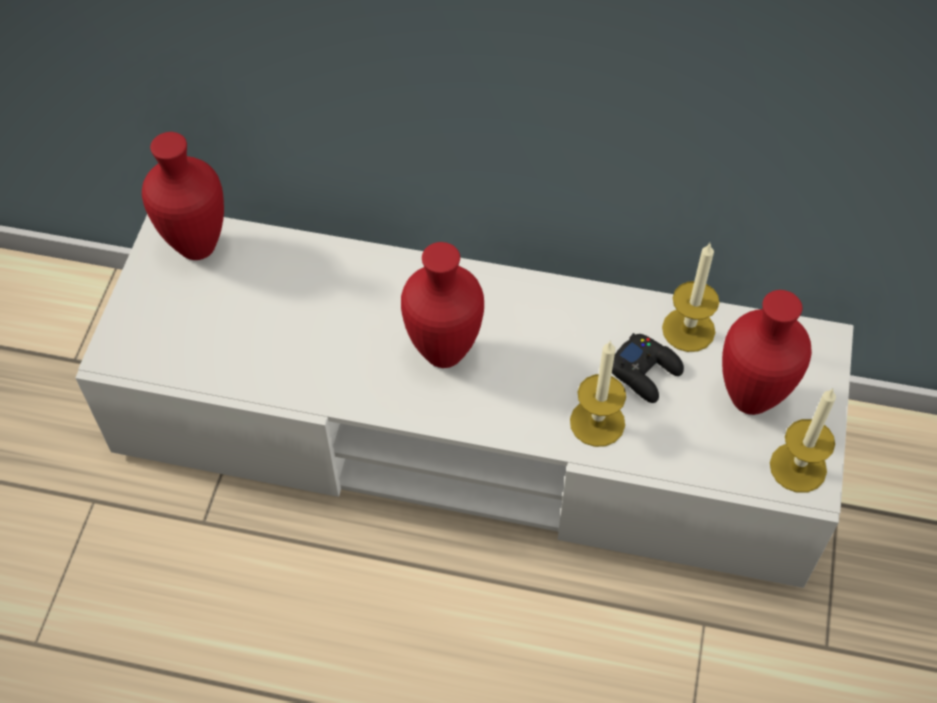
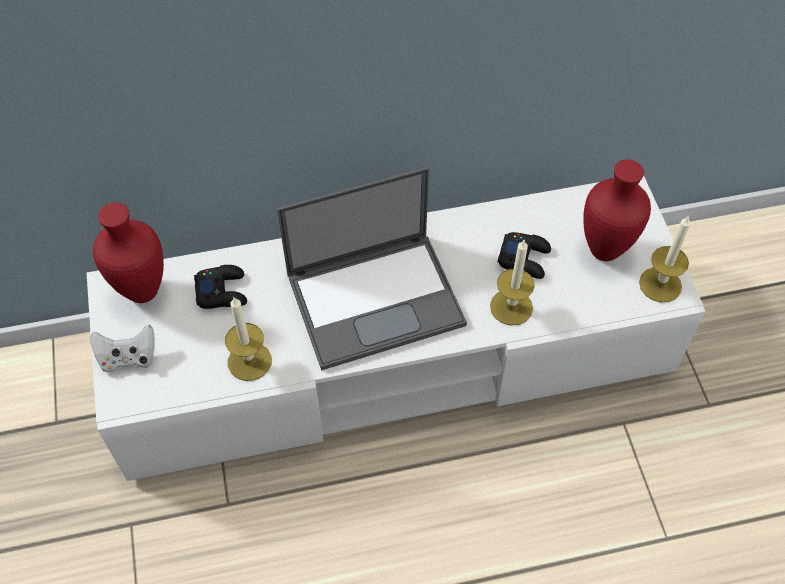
camera: 25 degrees left, 0 degrees up
(145, 313) = (128, 358): none -> white game controller
(280, 279) = (222, 291): none -> black game controller
(446, 352) = (377, 298): red vase -> laptop
(688, 329) = (537, 218): candle -> candle (249, 361)

